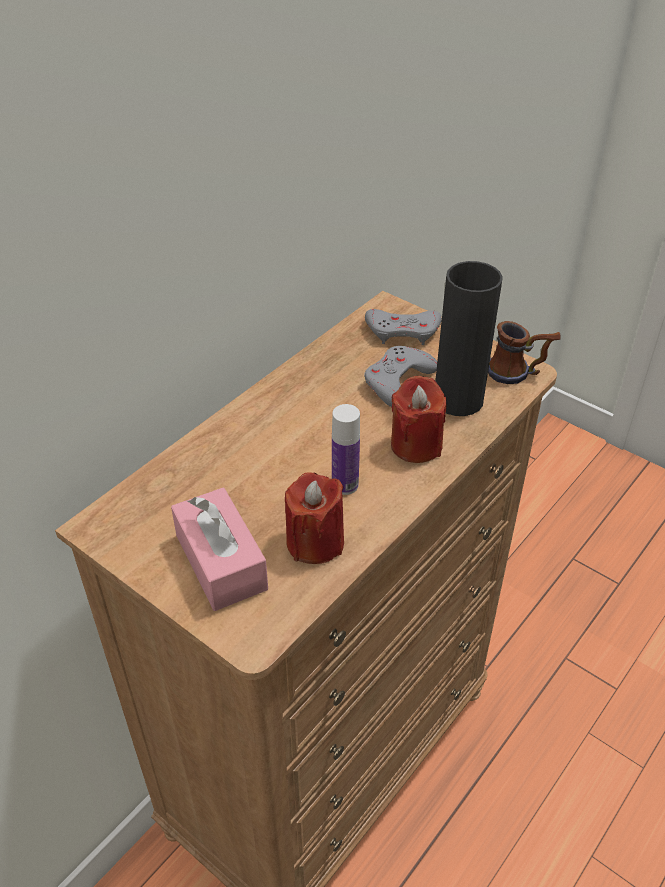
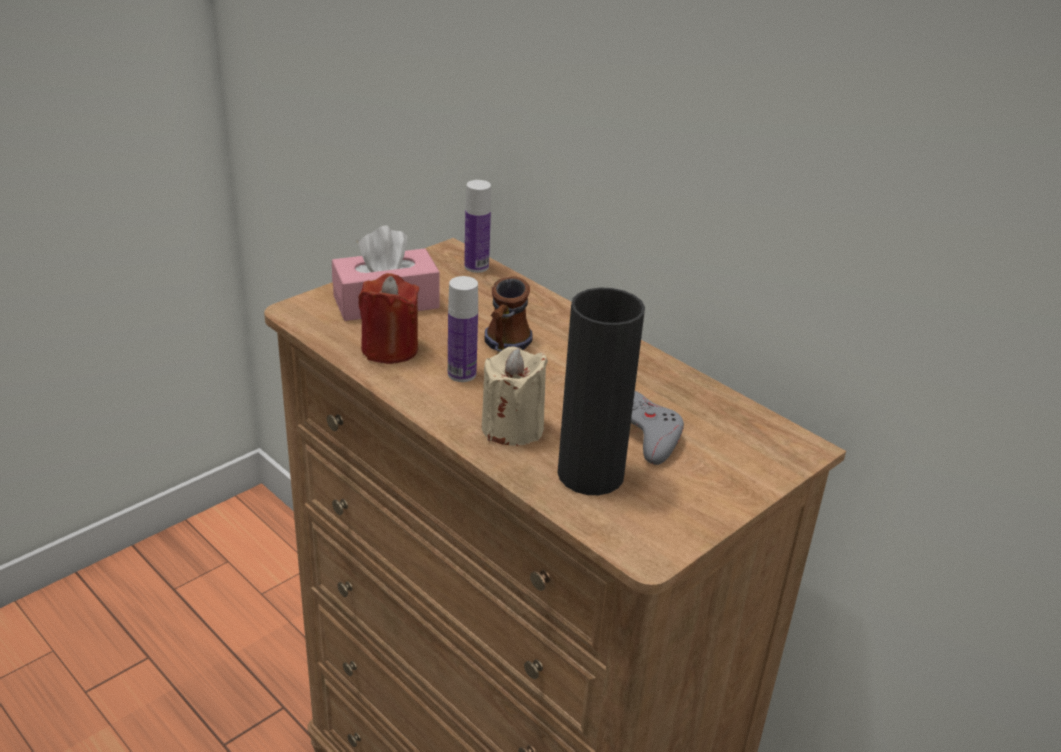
camera: 95 degrees right, 10 degrees down
(131, 500) = (476, 266): none -> bottle
(403, 331) = (743, 452): grey game controller -> none
(416, 445) = (512, 428): red candle -> beige candle
(518, 373) = (645, 541): mug -> mug (504, 347)

